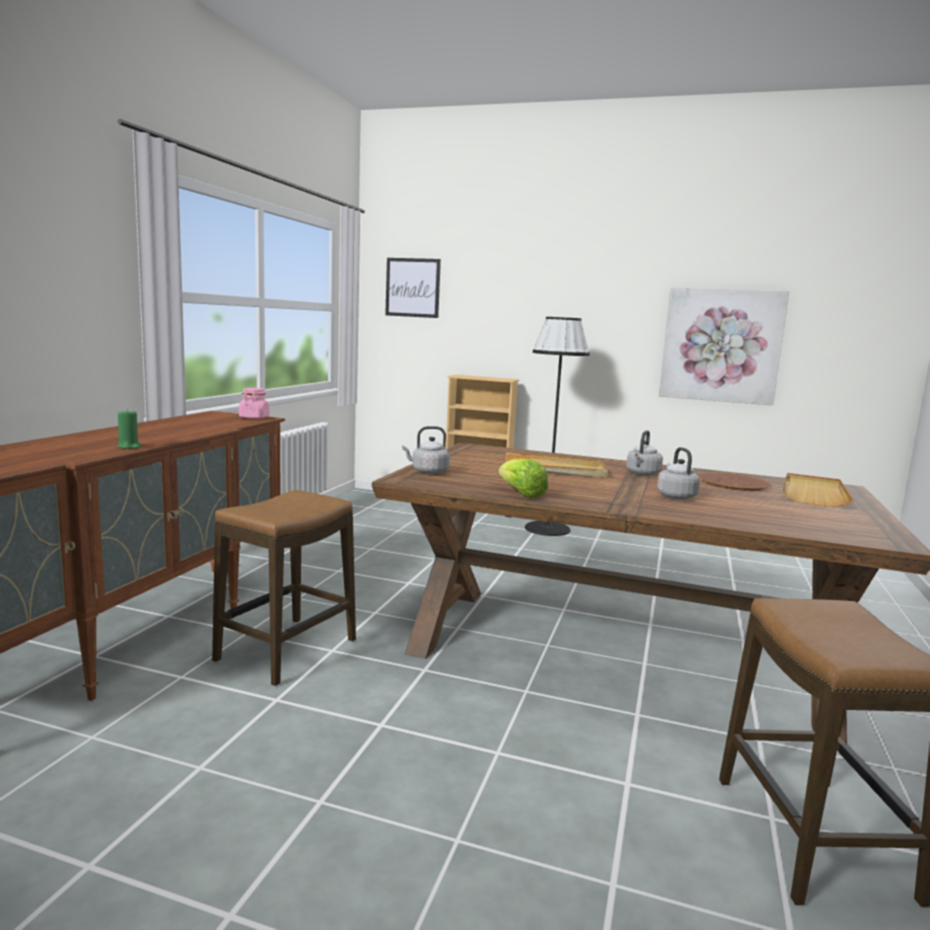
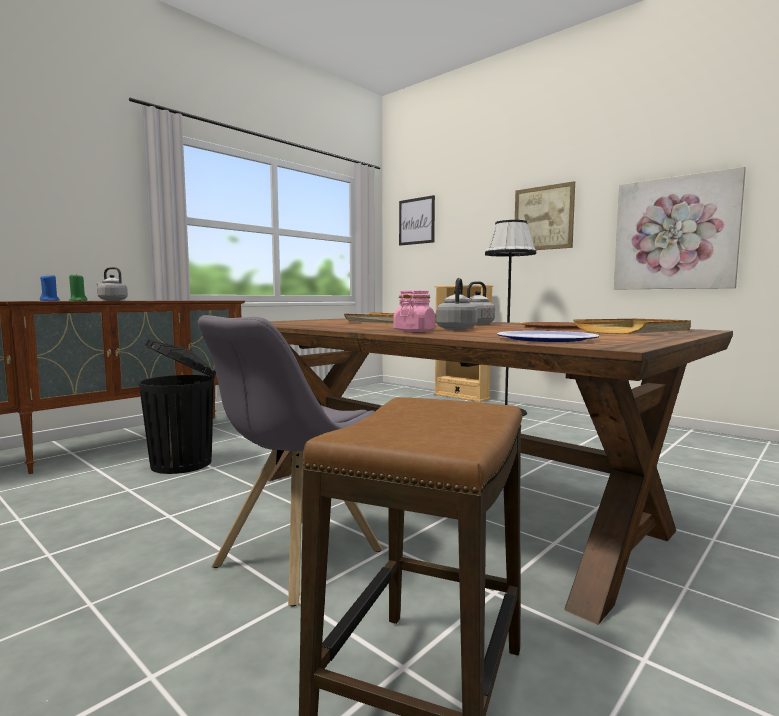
camera: 25 degrees right, 5 degrees down
(82, 448) = (50, 300): none -> blue candle
(254, 417) = (223, 300): pink jar -> pink jar (414, 331)
(287, 650) = (183, 463): stool -> black trash can
(428, 471) = (281, 321): grey kettle -> grey kettle (111, 300)
(521, 494) = (309, 326): lettuce -> none
(575, 744) = (297, 558): none -> grey chair
(583, 309) = (543, 218): none -> picture
(814, 526) = (546, 339): none -> plate

